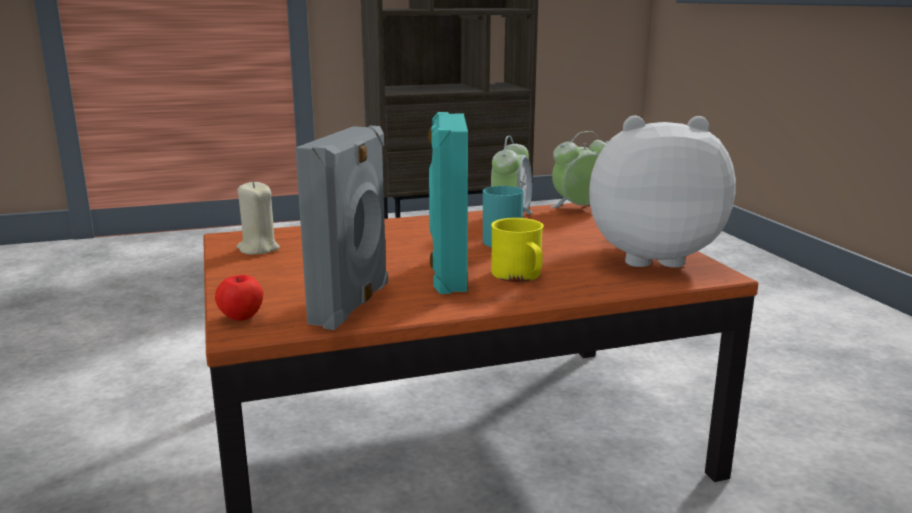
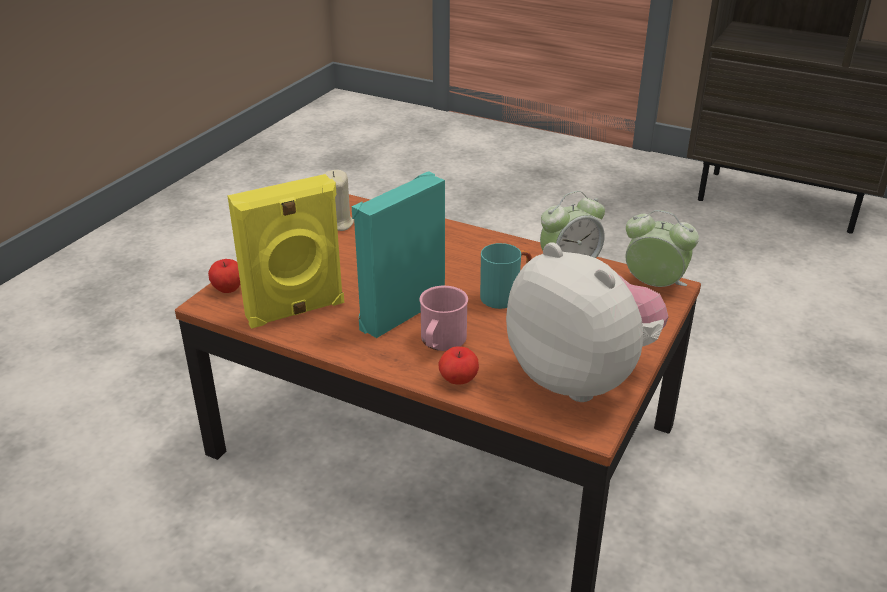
camera: 45 degrees right, 15 degrees up
(353, 305) = (296, 311): grey speaker -> yellow speaker
(520, 276) = (440, 342): yellow mug -> pink mug
(584, 288) = (458, 380): none -> apple

